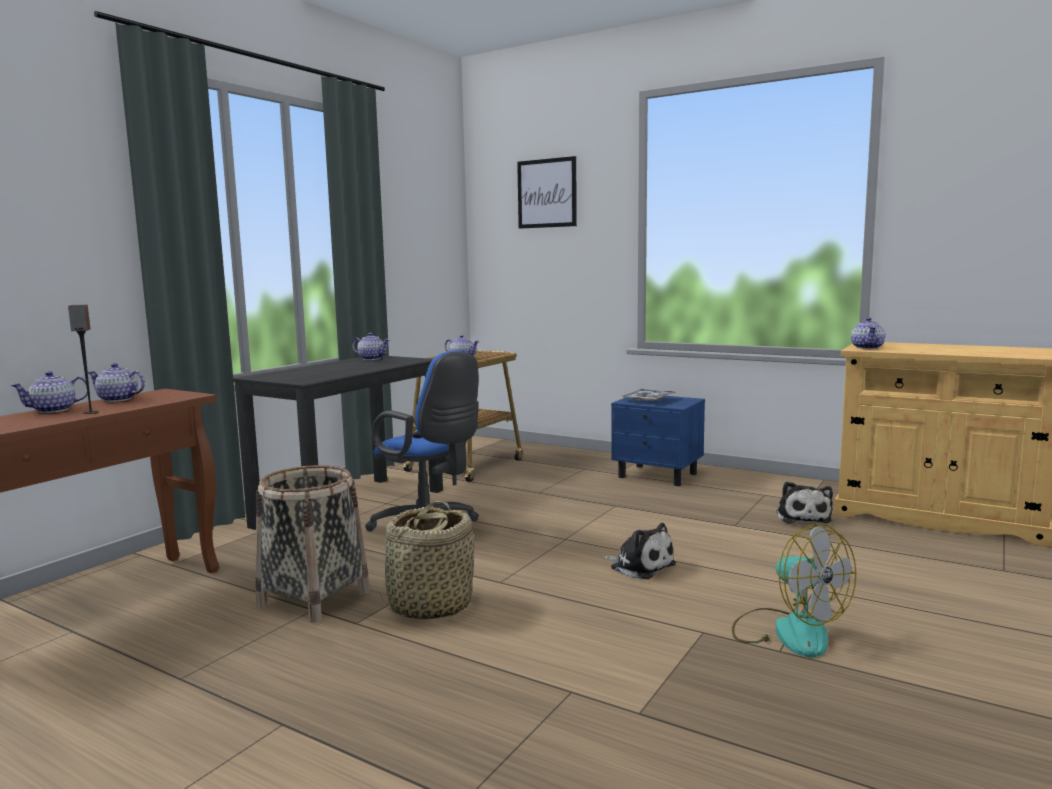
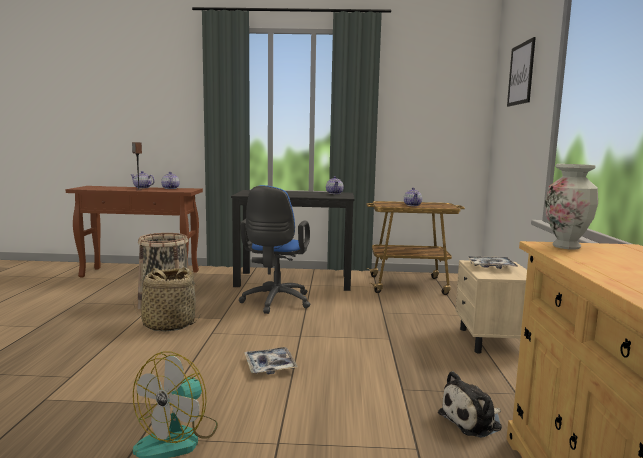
camera: 60 degrees right, 0 degrees up
(640, 566) = (270, 366): plush toy -> tray
(658, 475) = (491, 341): blue nightstand -> beige nightstand
(867, 347) = (566, 247): teapot -> vase

